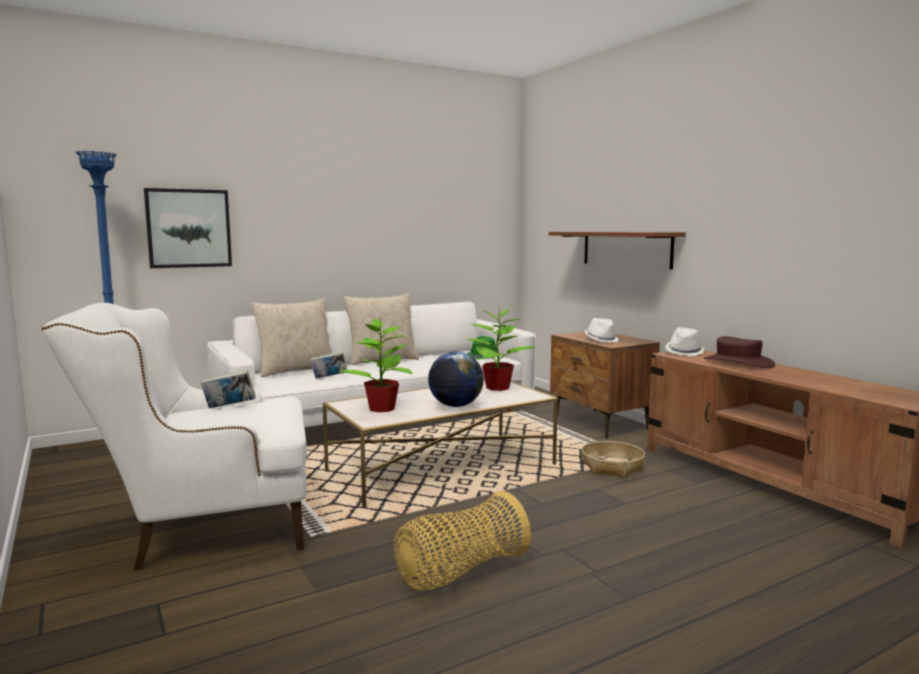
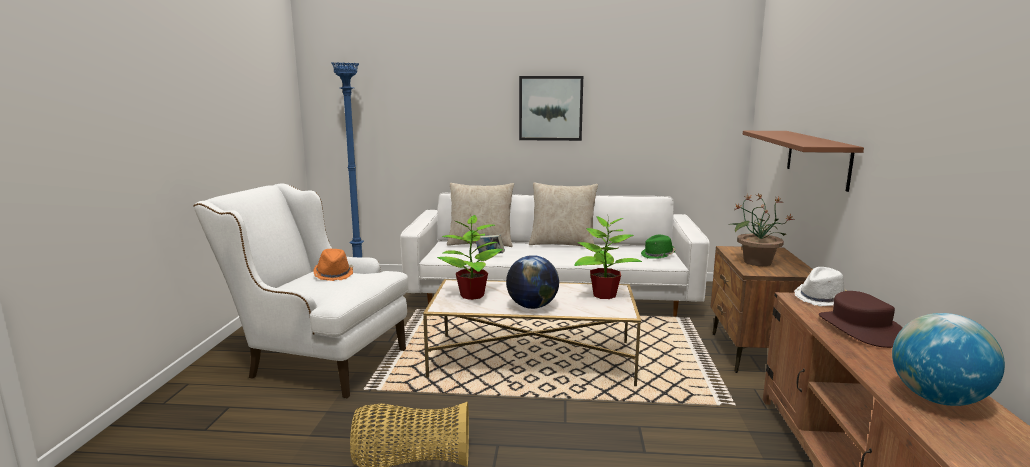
camera: 35 degrees right, 5 degrees up
(189, 228) = (418, 118): picture -> picture (550, 108)
(229, 407) = (334, 274): book -> orange hat
(601, 340) = (756, 262): white hat -> potted plant
(611, 467) = (691, 407): basket -> none
(839, 384) = (937, 399): none -> globe

